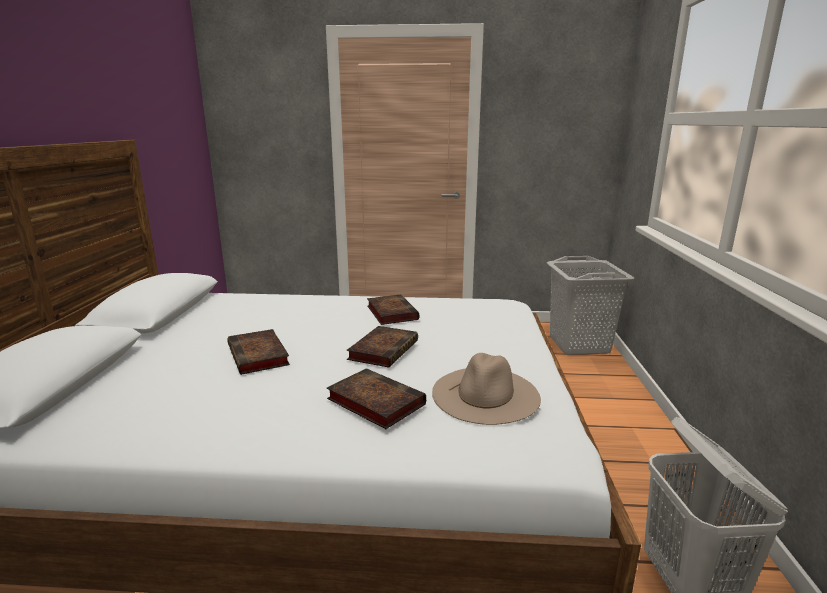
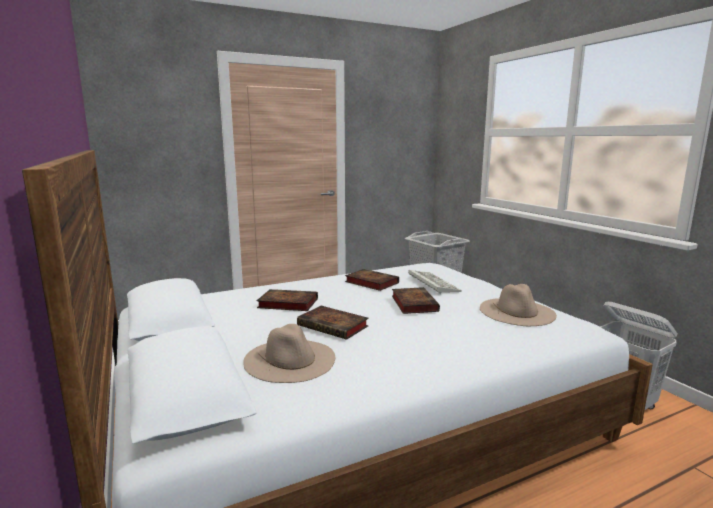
camera: 30 degrees left, 5 degrees down
(161, 381) = (290, 359): none -> beige hat
(373, 402) = (466, 330): book -> book (286, 304)
(457, 329) = (431, 283): none -> keyboard

